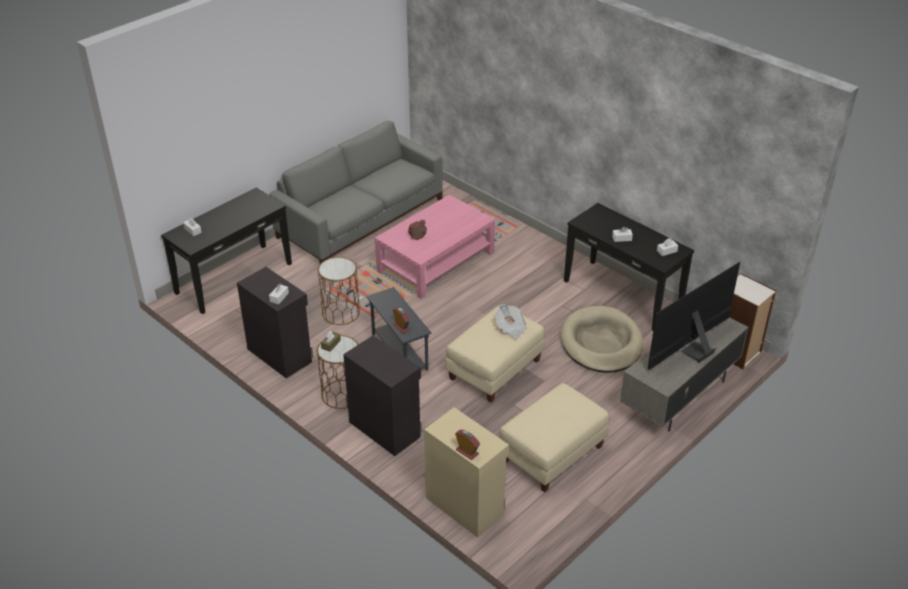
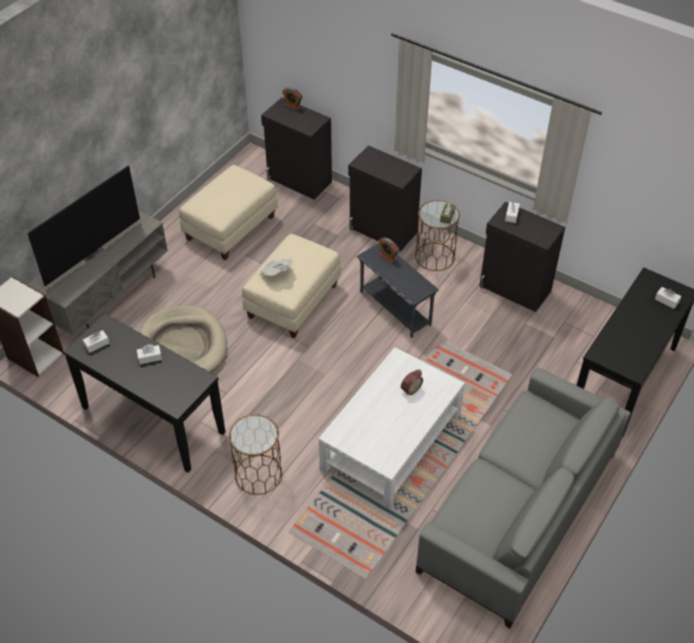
camera: 170 degrees right, 10 degrees up
(341, 312) = (476, 348): brown side table -> brown side table (258, 474)
(436, 261) = (391, 442): pink coffee table -> white coffee table
(465, 505) = (299, 181): beige cabinet -> black cabinet

